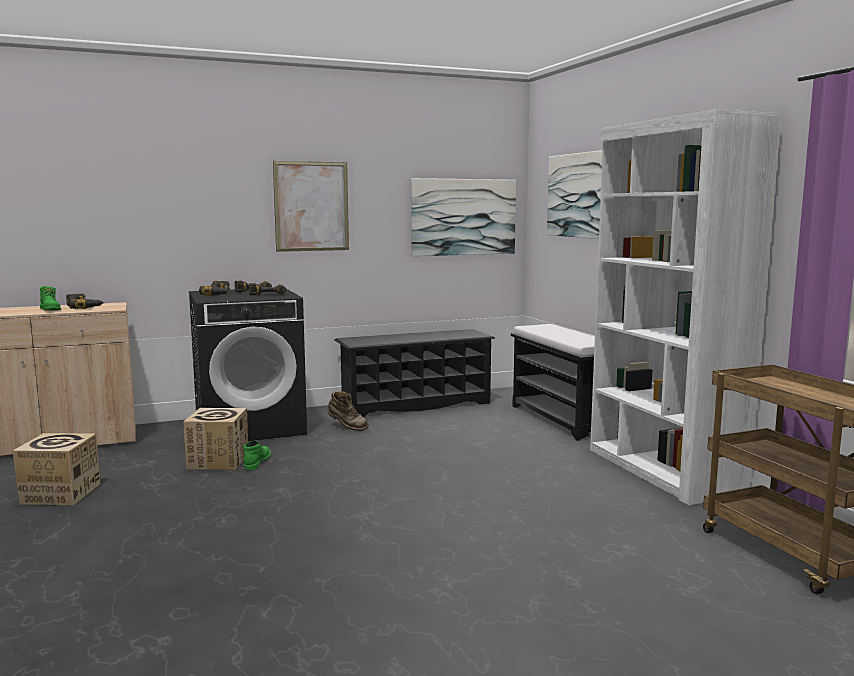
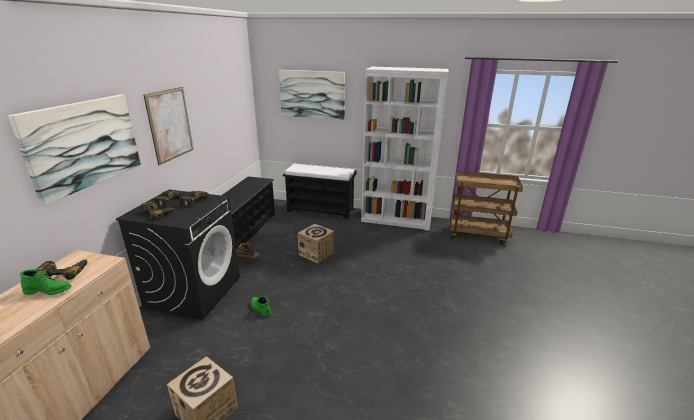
camera: 55 degrees left, 15 degrees up
(218, 461) = (238, 322): cardboard box -> cardboard box (316, 253)
(463, 217) = (234, 110): picture -> picture (84, 144)

